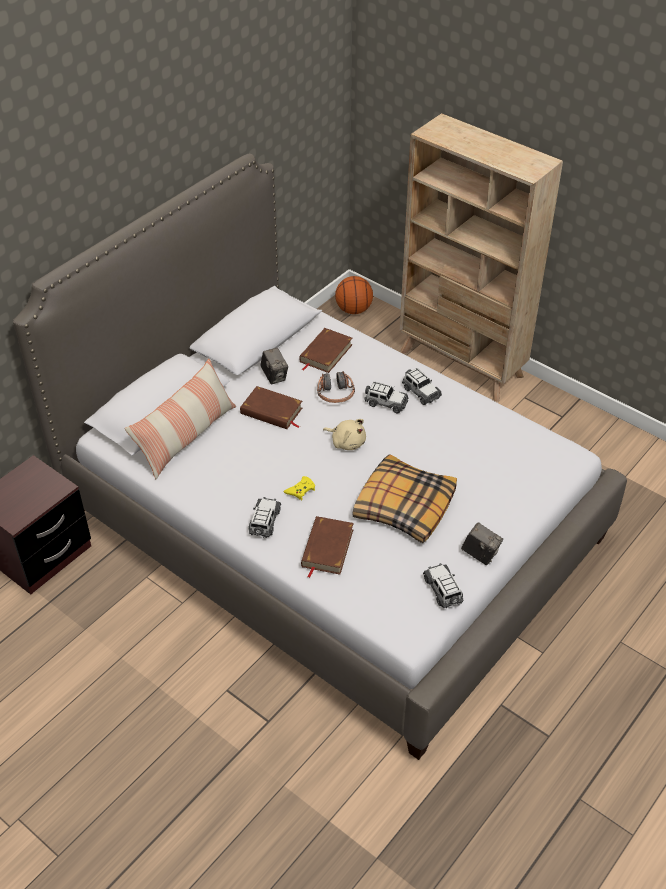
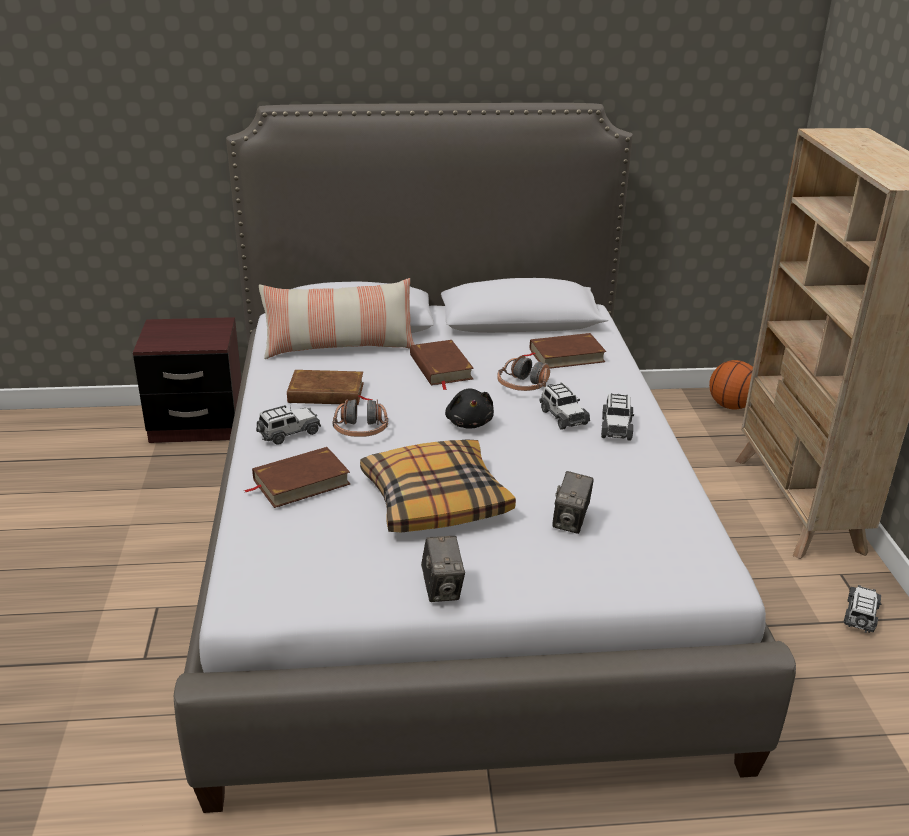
camera: 45 degrees right, 15 degrees down
(239, 478) = (326, 393): none -> brown book
(274, 376) = (488, 348): camera -> camera (571, 521)
(301, 490) = (361, 430): yellow game controller -> headphones
(347, 442) = (469, 422): beige plush toy -> black plush toy
(443, 590) = (345, 590): toy car -> toy car (860, 616)

